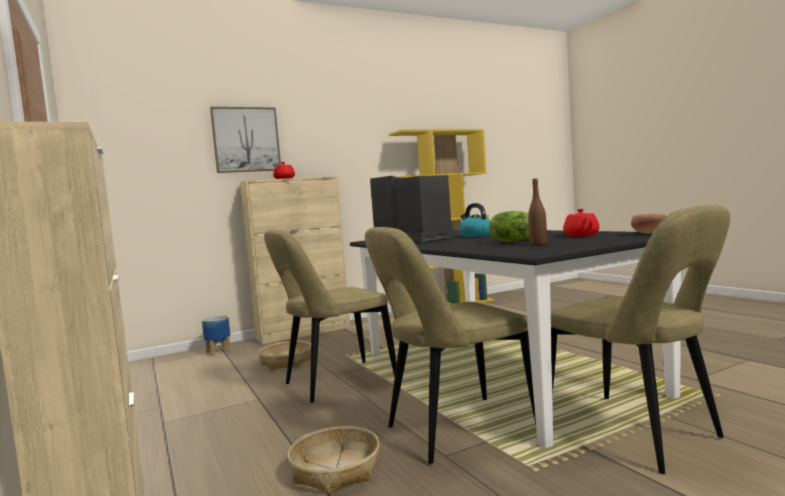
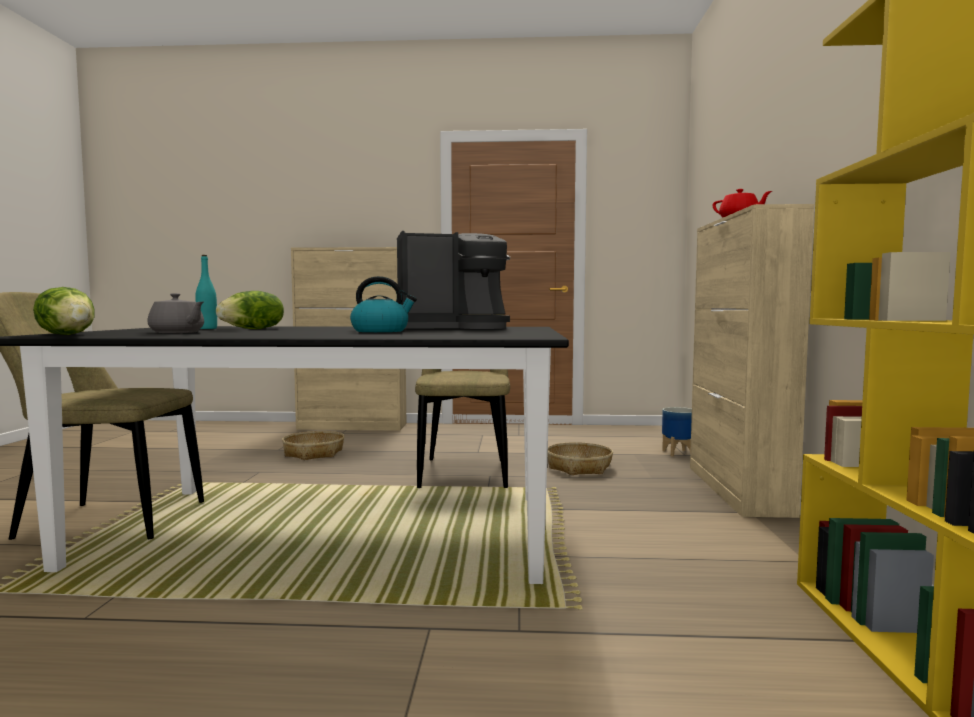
camera: 120 degrees right, 0 degrees up
(246, 140) = (755, 157): picture -> none
(454, 430) = (276, 481): beige chair -> none
(538, 244) = (207, 328): brown bottle -> turquoise bottle
(581, 235) = (177, 333): red teapot -> grey teapot
(649, 233) = (68, 335): bowl -> lettuce

